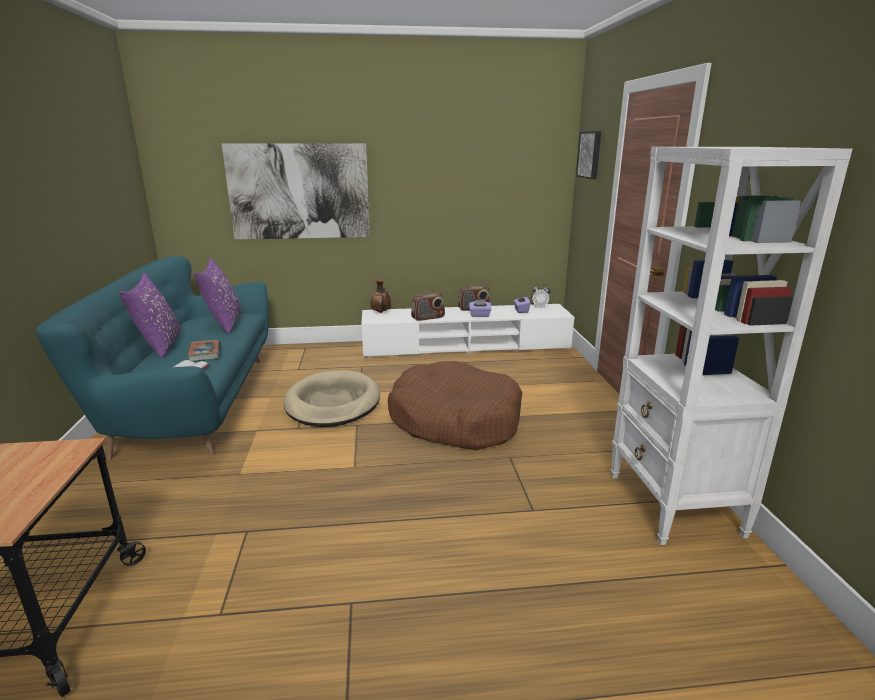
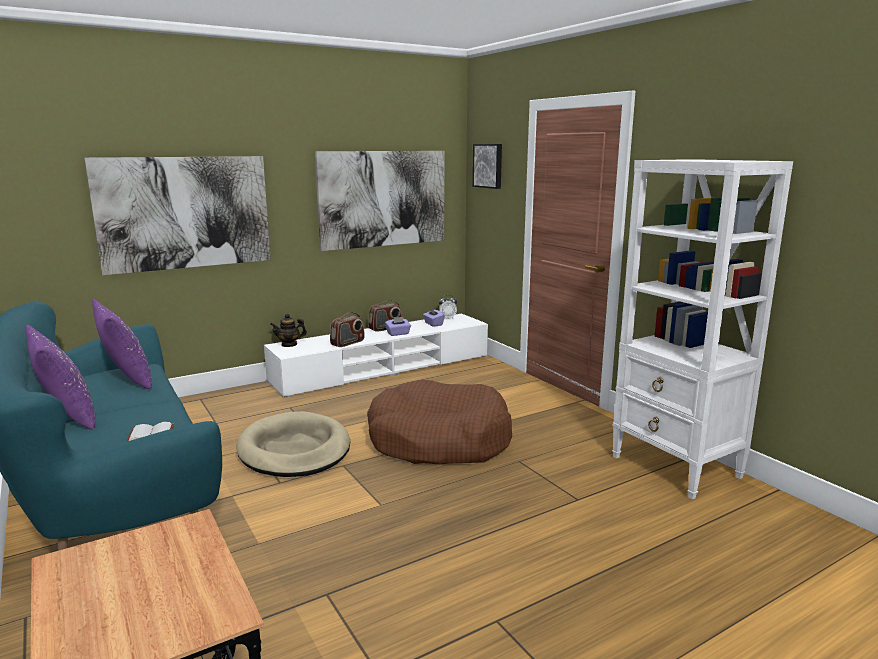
camera: 25 degrees left, 5 degrees down
(205, 353) = (148, 414): book -> none
(381, 312) = (289, 344): vase -> teapot
(482, 186) = (383, 198): none -> picture

